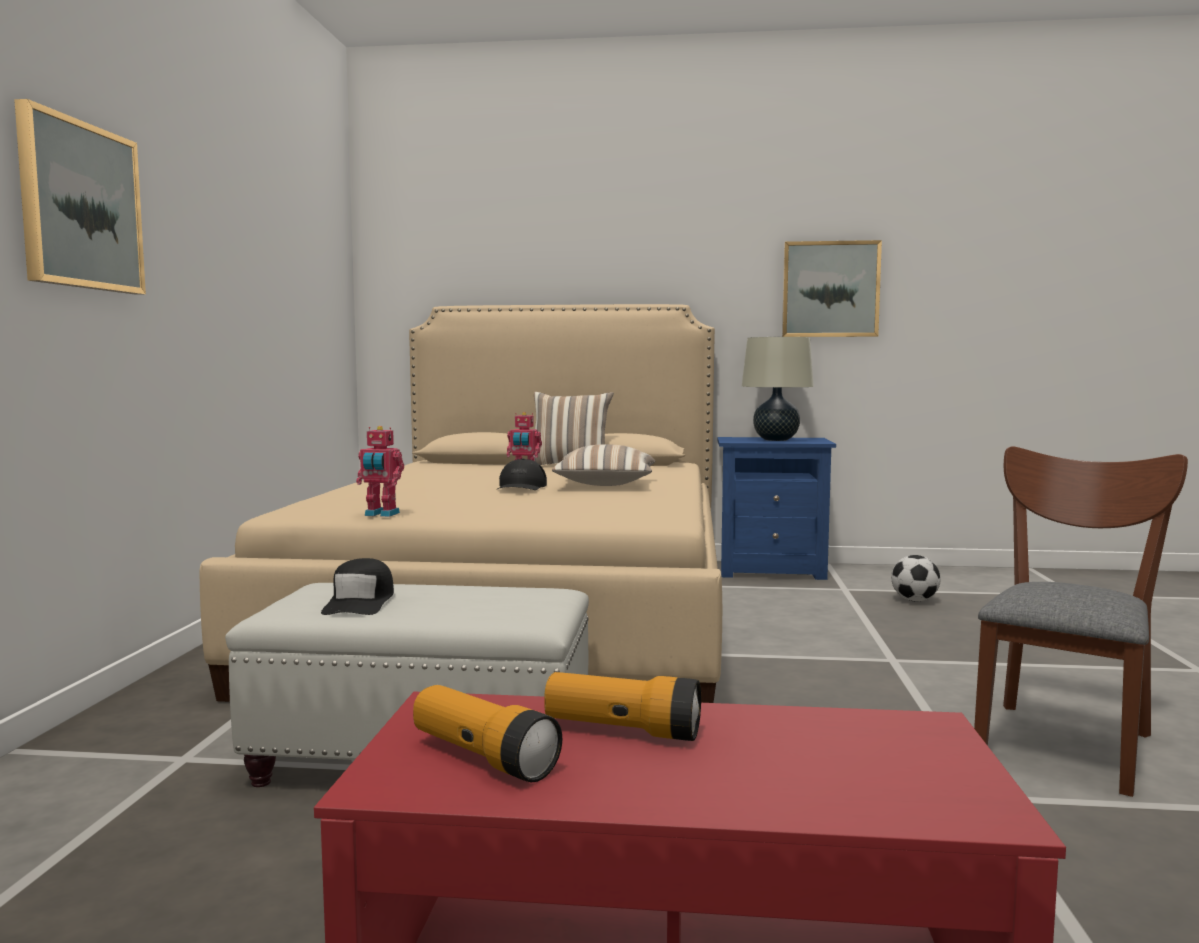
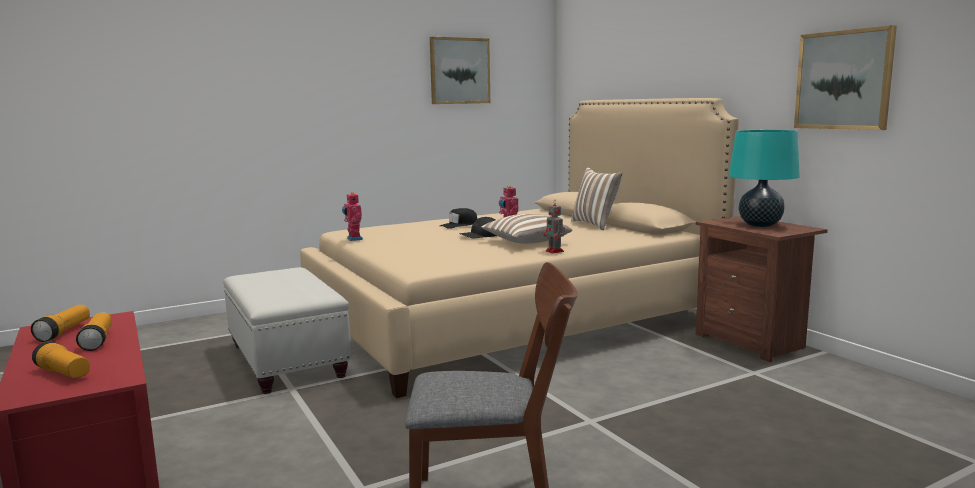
camera: 55 degrees right, 5 degrees up
(80, 206) = (282, 81): picture -> picture (459, 71)
(360, 602) = (271, 279): black cap -> black cap (459, 225)
(678, 487) = (555, 251): none -> toy robot
(771, 570) = (752, 342): blue nightstand -> brown nightstand
(776, 440) = (760, 225): beige table lamp -> turquoise table lamp
(841, 768) = (64, 373): none -> flashlight
(914, 600) = (776, 401): football -> none

